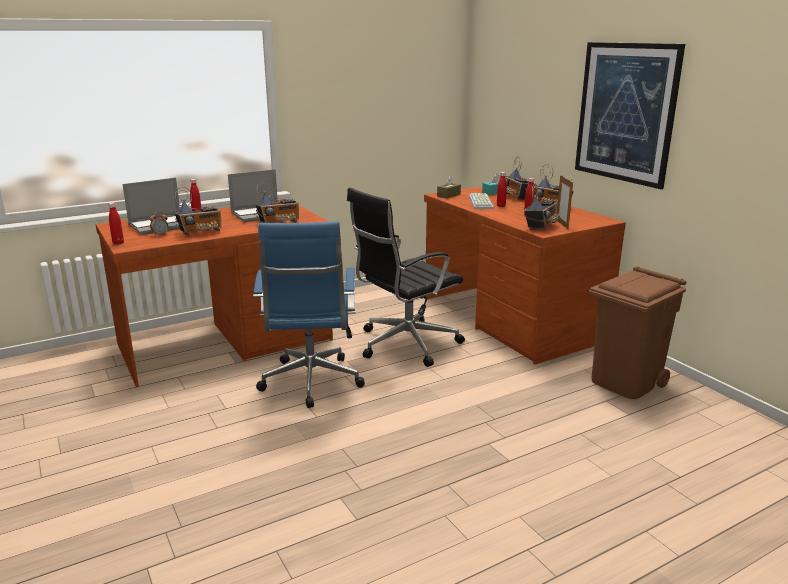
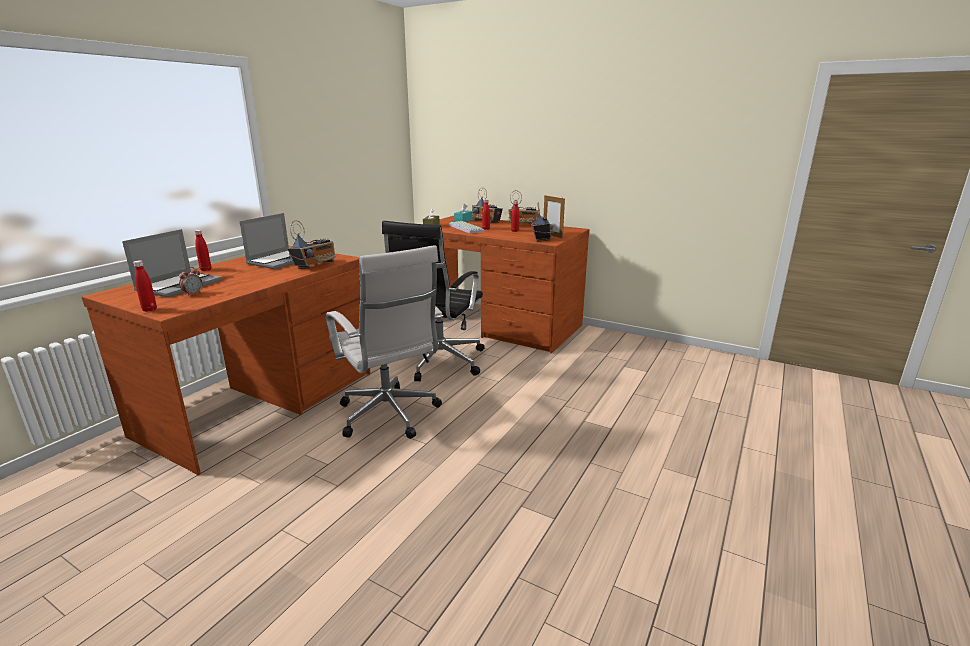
camera: 30 degrees left, 0 degrees up
(201, 232) = (241, 285): radio -> none
(311, 383) = (390, 416): blue office chair -> white office chair
(625, 113) = (580, 142): picture -> none
(625, 382) = (621, 350): brown trash can -> none

